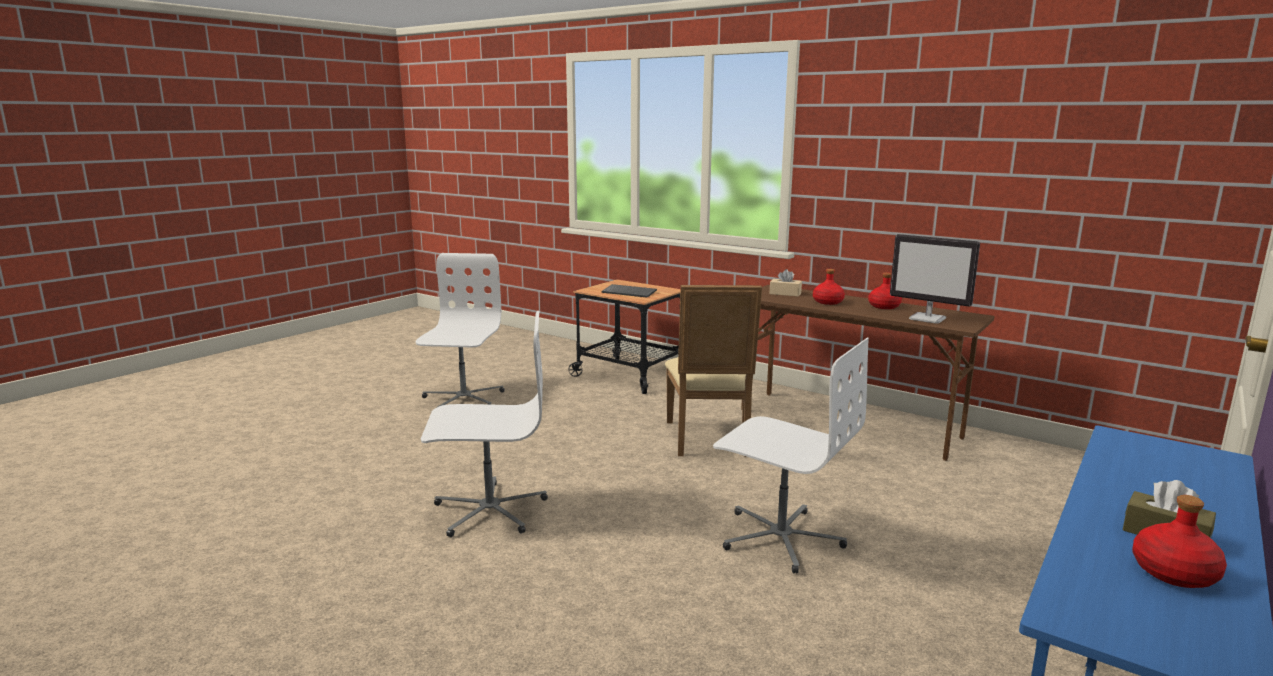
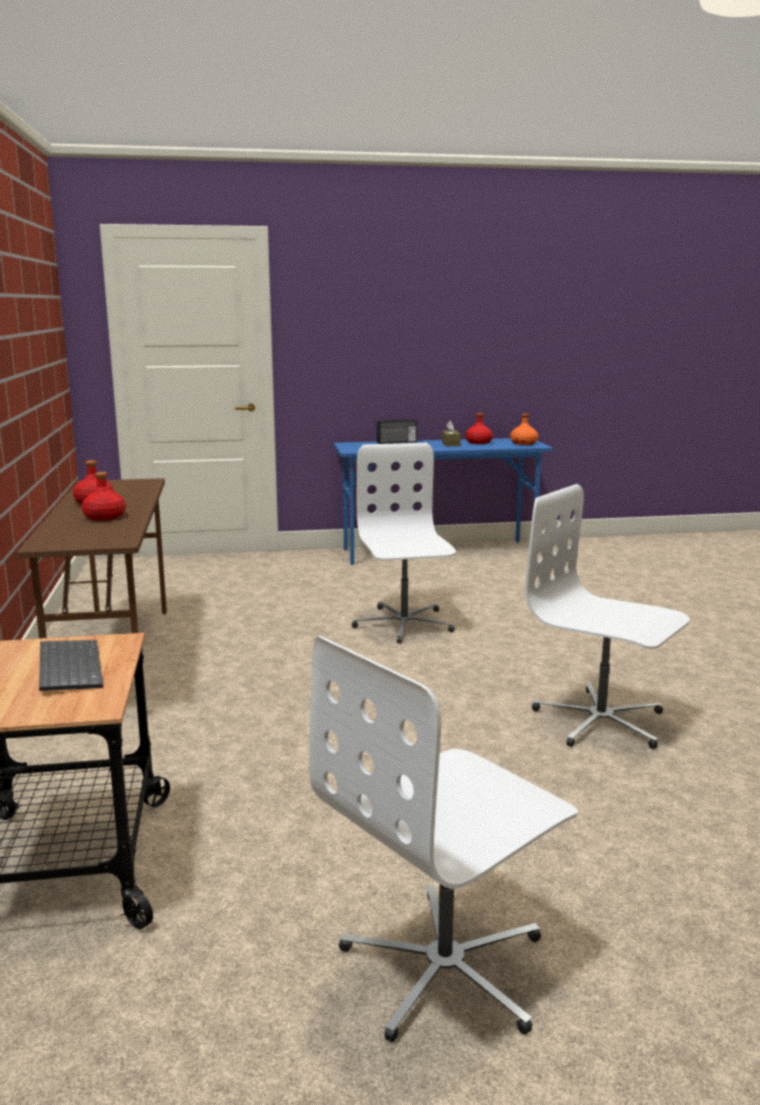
camera: 135 degrees left, 0 degrees up
(710, 441) = (271, 698): beige chair -> none
(785, 293) = (79, 535): beige tissue box -> none
(928, 319) = (131, 489): monitor -> none
(1124, 621) = (523, 443): none -> orange bottle
(1217, 497) = (397, 442): none -> radio

